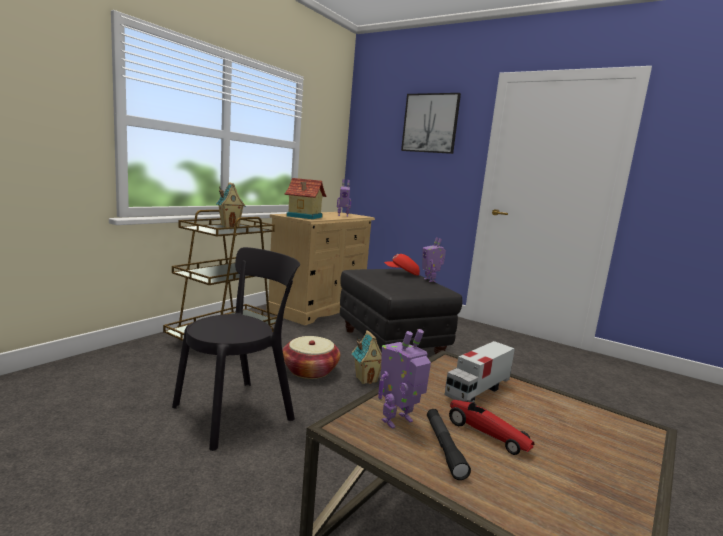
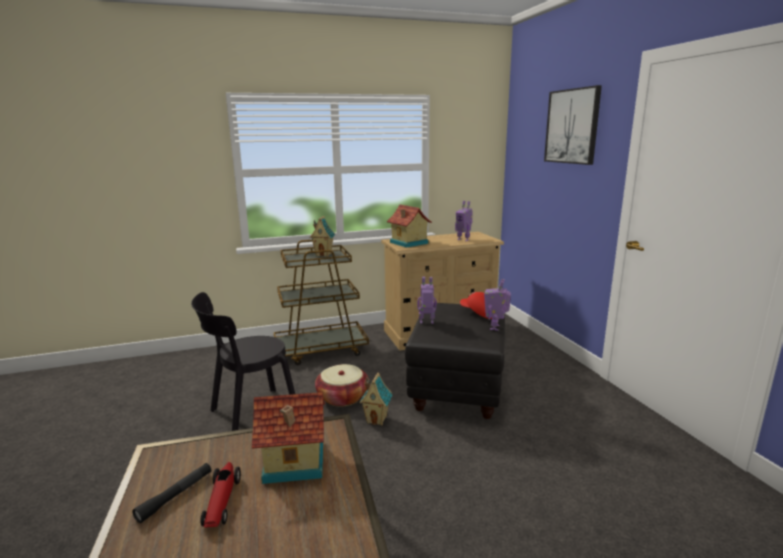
camera: 40 degrees right, 5 degrees up
(238, 411) = (250, 417): black chair -> black chair turned 150 degrees clockwise
(398, 421) = (189, 464): toy robot -> toy robot (426, 322)
(477, 390) = (294, 462): toy truck -> toy house

